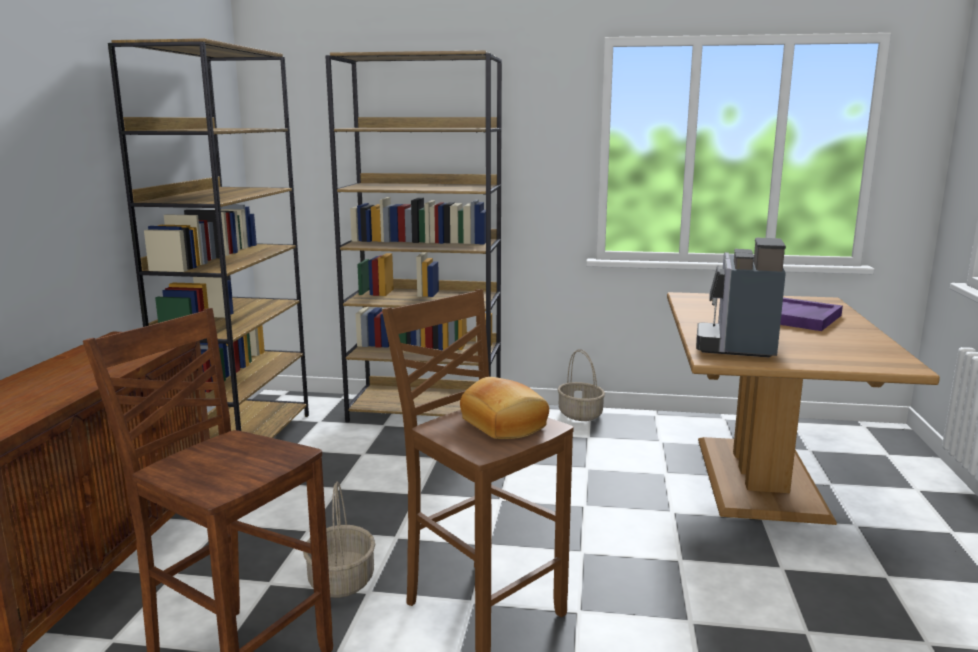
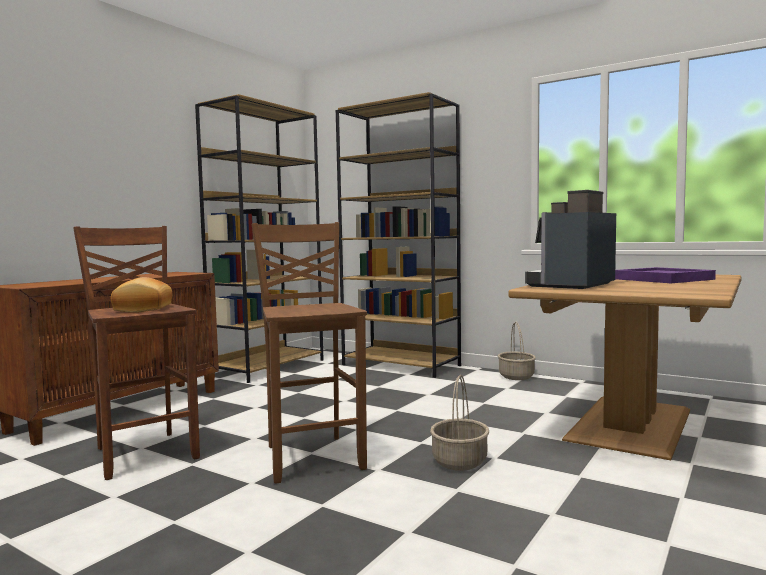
camera: 25 degrees right, 10 degrees down
(342, 581) = (245, 431): basket -> basket (460, 461)
(505, 424) = (323, 308): bread -> bread (145, 308)

